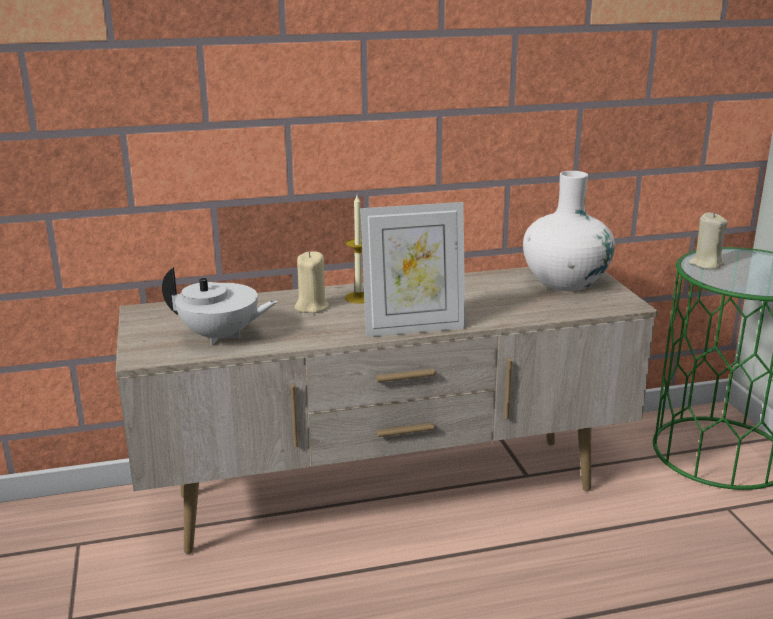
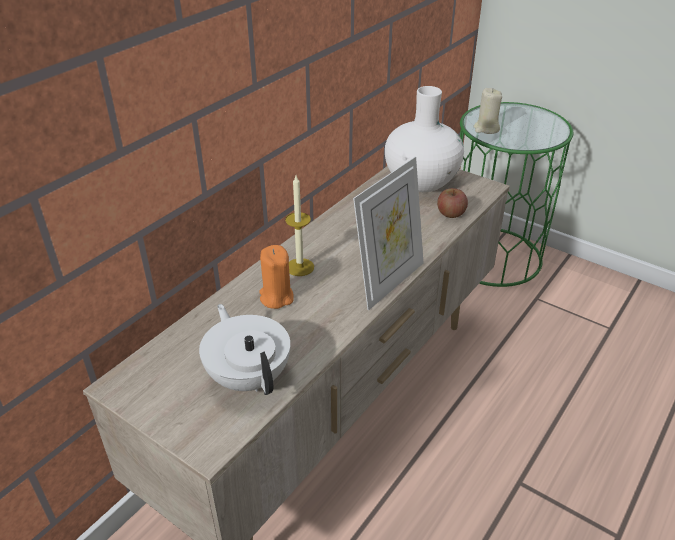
camera: 40 degrees left, 15 degrees up
(221, 336) = (249, 376): white teapot -> white teapot turned 90 degrees counterclockwise
(311, 307) = (276, 297): beige candle -> orange candle
(553, 309) = (451, 213): none -> apple

